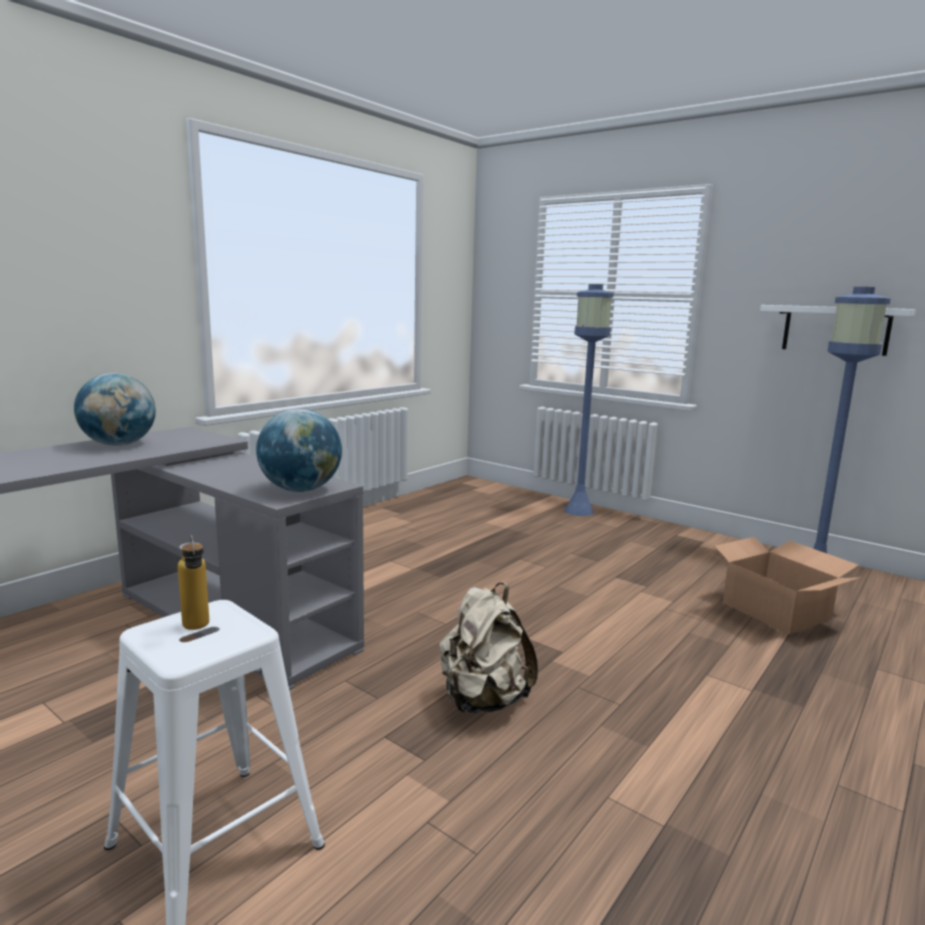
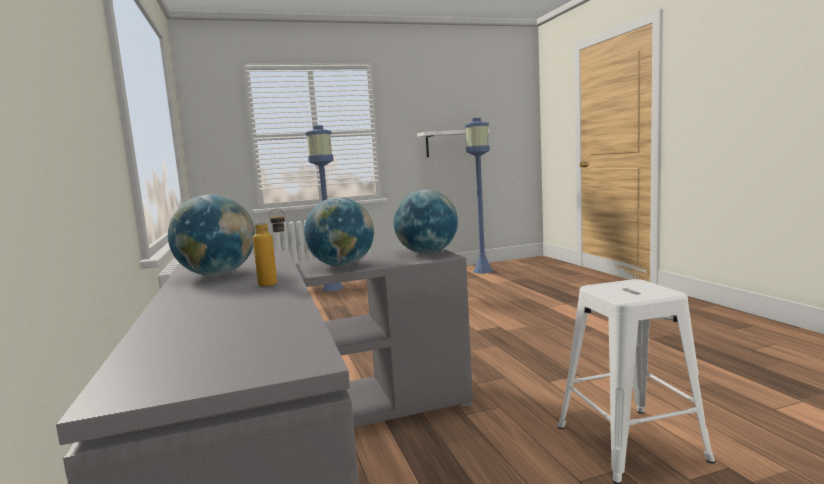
camera: 55 degrees left, 5 degrees down
(197, 629) = (625, 291): bottle -> bottle (275, 284)
(225, 472) = (342, 265): none -> globe
(483, 700) = (531, 352): beige backpack -> none
(776, 610) = (505, 284): cardboard box -> none

